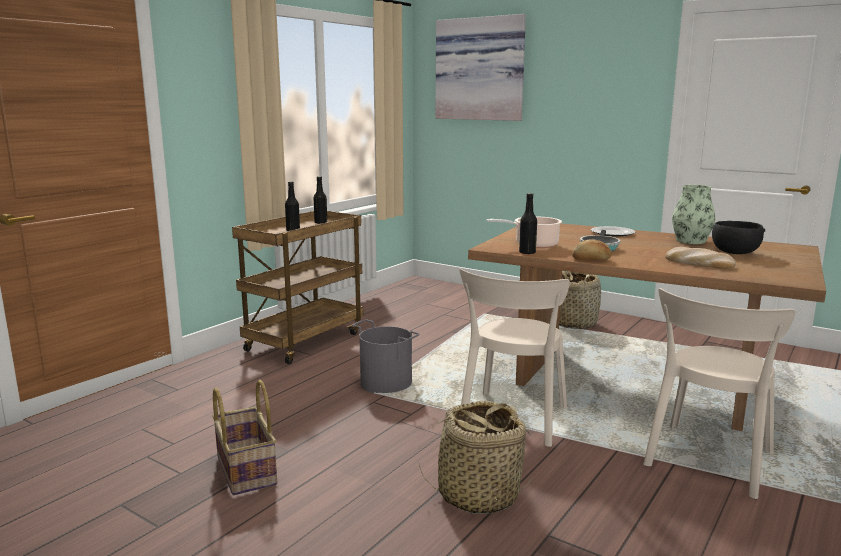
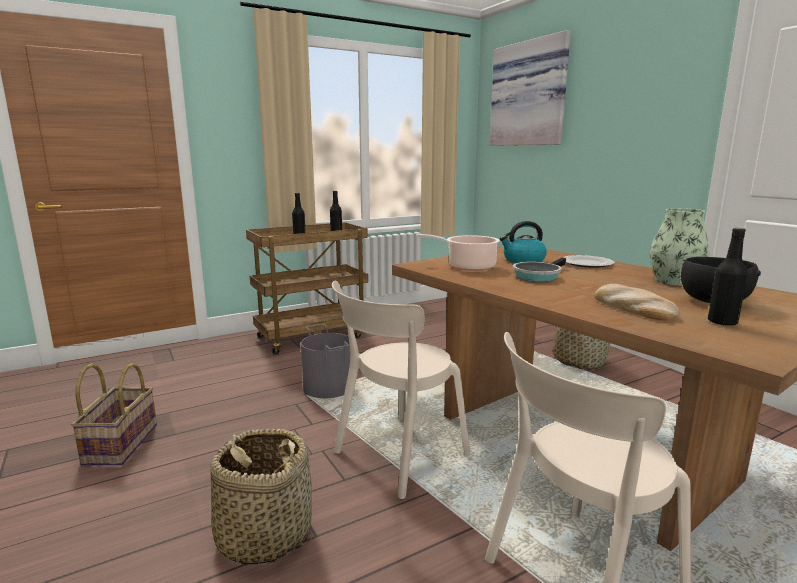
camera: 25 degrees right, 0 degrees up
(527, 252) = (443, 273): black bottle -> black bottle (722, 322)
(563, 235) = (523, 261): none -> kettle
(591, 259) = (498, 288): bread -> none

